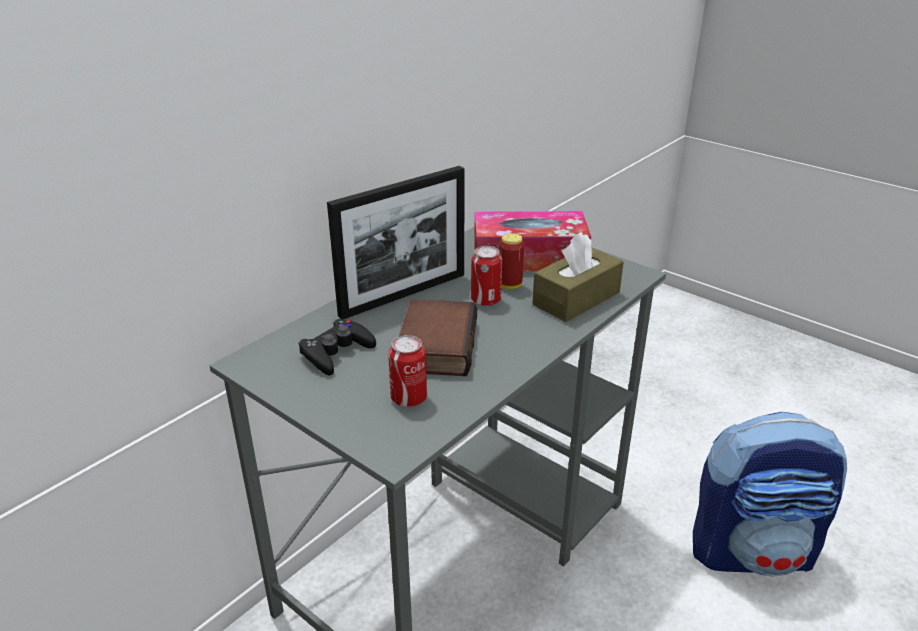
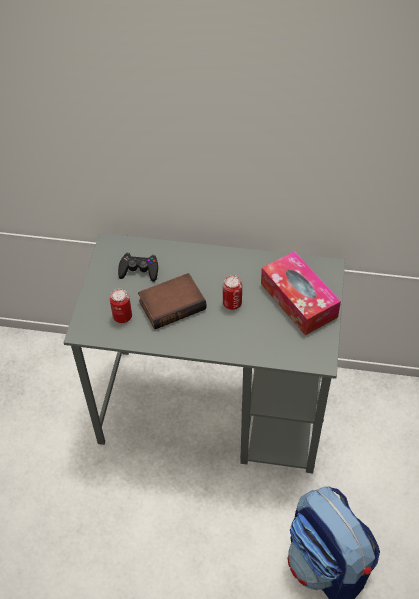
camera: 60 degrees right, 20 degrees up
(403, 294) = (210, 266): picture frame -> none
(510, 285) = (257, 306): can -> none
(576, 298) = (266, 343): brown tissue box -> none

